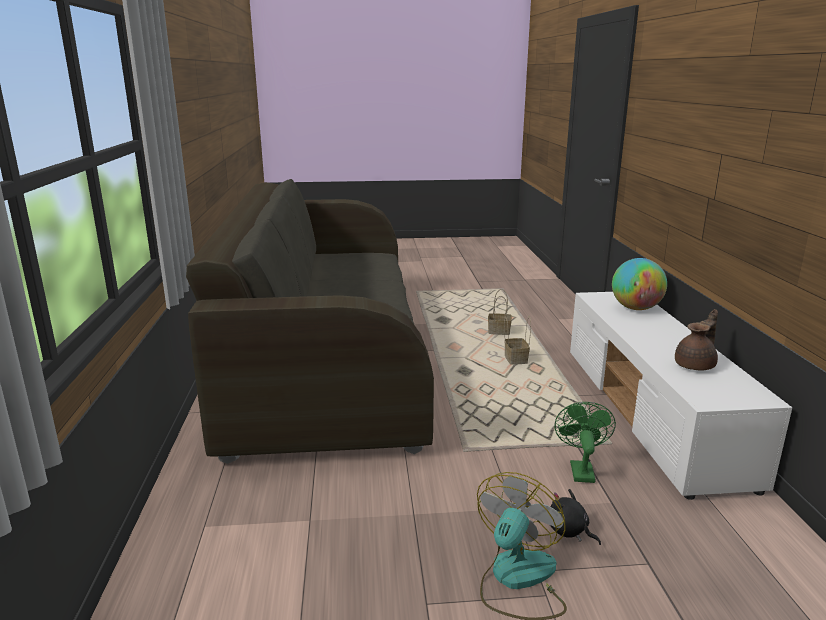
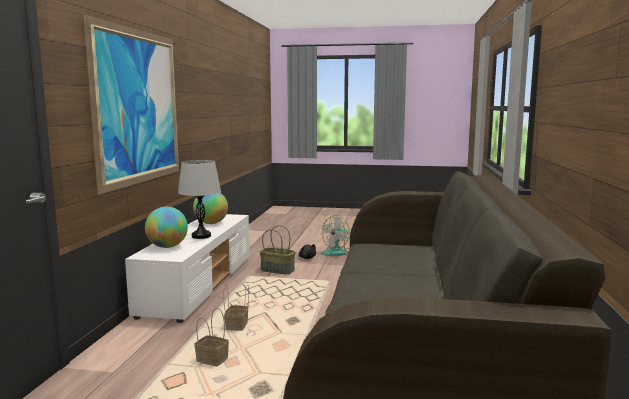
camera: 165 degrees left, 10 degrees down
(580, 469) = (278, 270): green fan -> basket
(639, 331) = (201, 236): none -> grey table lamp
(696, 365) = (211, 223): brown teapot -> globe
(699, 130) = (139, 107): none -> picture

